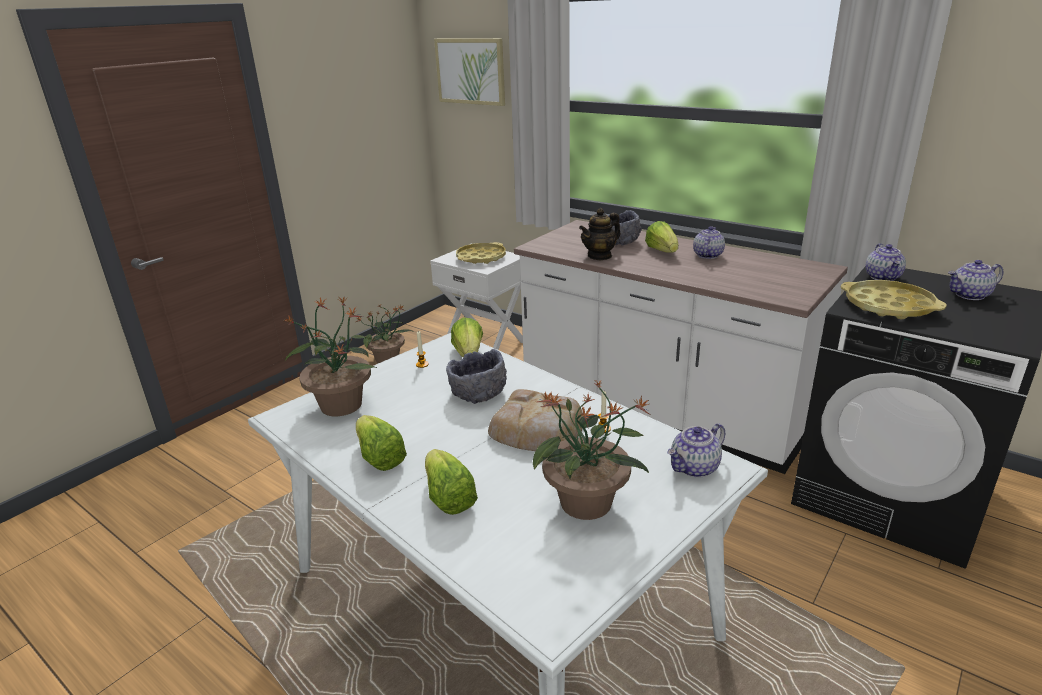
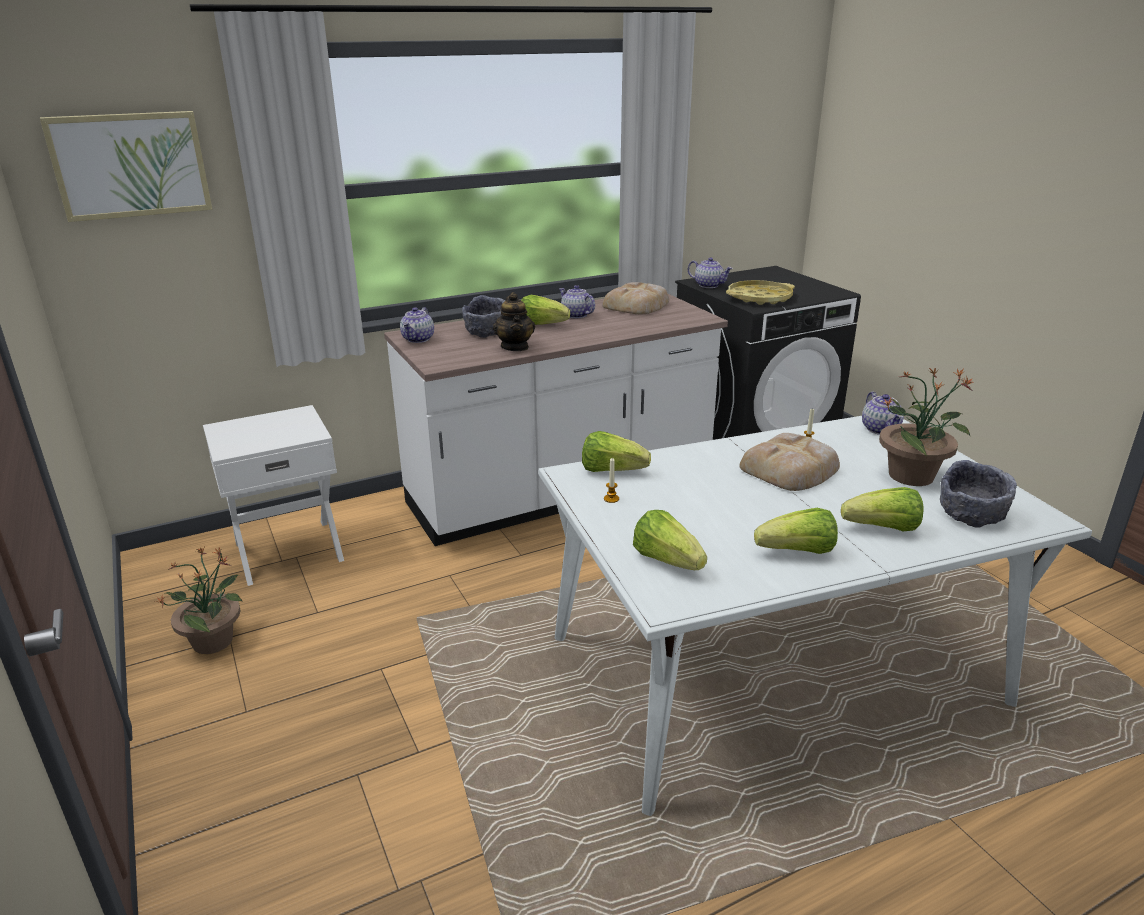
camera: 65 degrees left, 0 degrees up
(341, 404) = (667, 560): potted plant -> lettuce
(478, 393) = (703, 482): grey bowl -> grey bowl (971, 514)
(481, 258) = (270, 429): yellow tray -> none
(777, 268) = (637, 305): none -> bread
(969, 295) = (762, 279): teapot -> teapot (418, 339)

